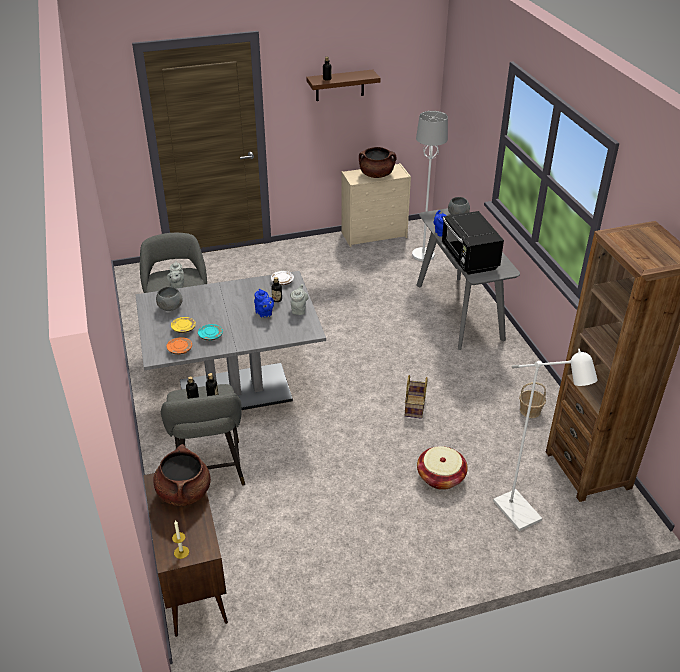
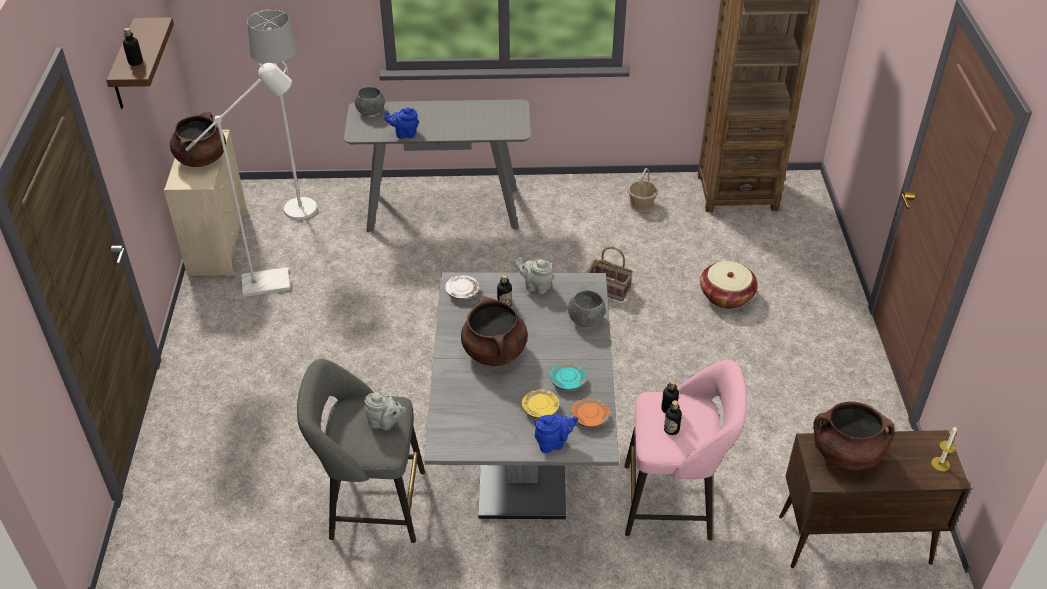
camera: 75 degrees left, 5 degrees up
(170, 307) = (480, 420): grey bowl -> grey bowl (585, 320)
(210, 471) = (674, 502): grey stool -> pink stool
(230, 303) = (495, 352): none -> brown cooking pot
(264, 314) = (534, 321): blue teapot -> blue teapot (553, 443)
(469, 259) = (477, 127): black microwave -> none
(522, 517) = (792, 252): white floor lamp -> white floor lamp (276, 281)

